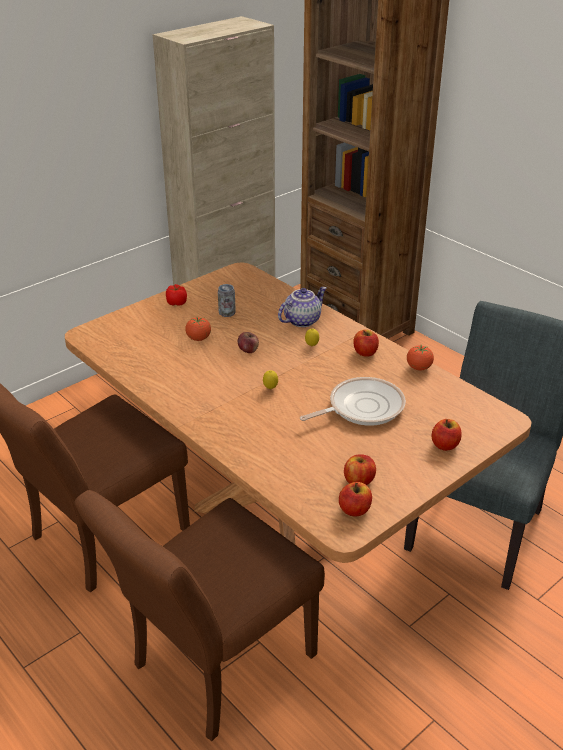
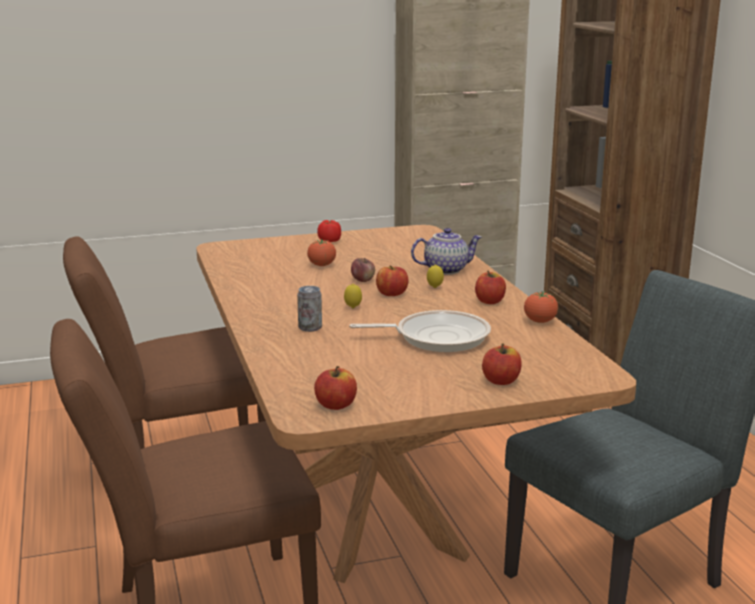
camera: 25 degrees right, 15 degrees down
(227, 313) = (372, 254): can -> can (310, 327)
(358, 481) = (367, 386): apple -> apple (392, 294)

